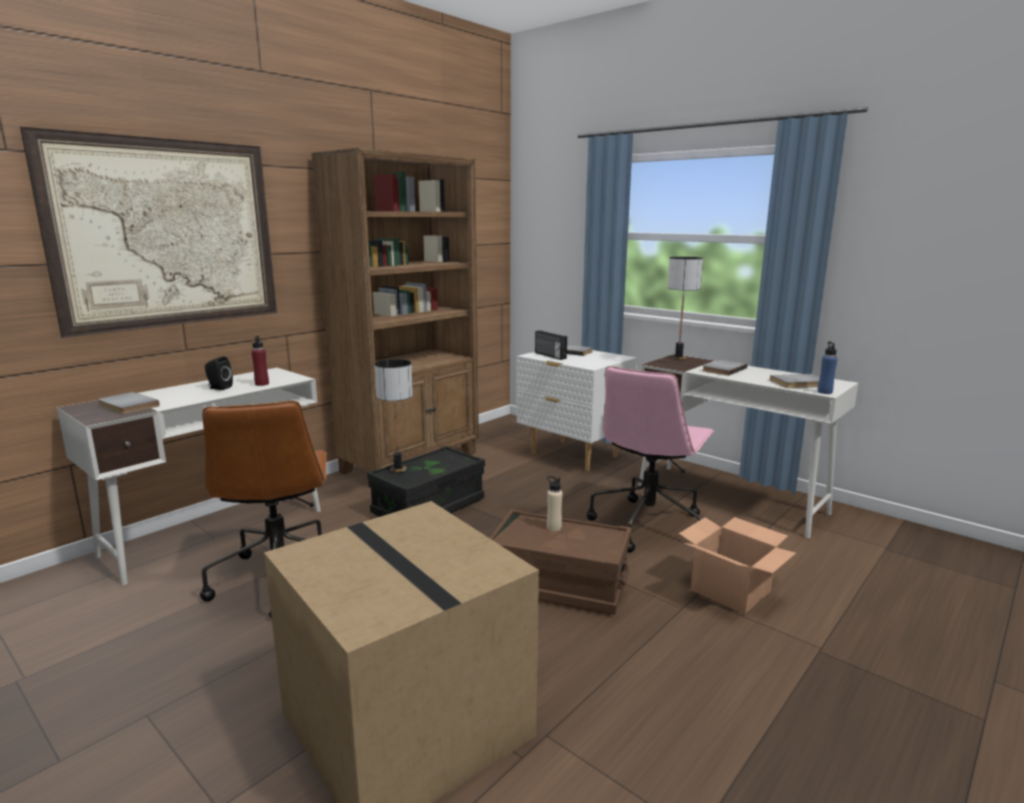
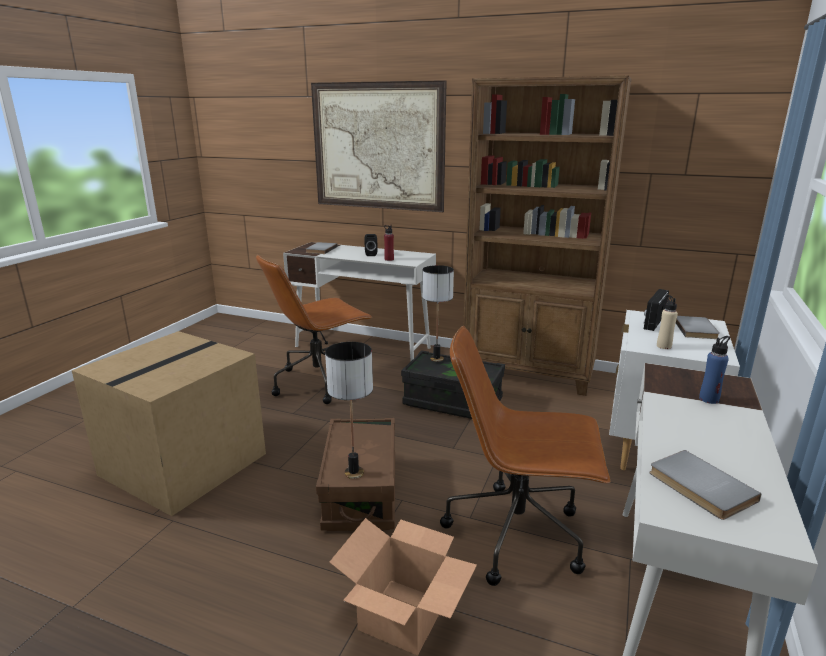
camera: 70 degrees right, 5 degrees up
(554, 527) = (374, 445): beige bottle -> beige bottle (663, 346)
(648, 525) = (518, 534): pink office chair -> brown office chair
(678, 358) = (724, 382): table lamp -> table lamp (354, 472)
(722, 369) = (702, 417): grey book -> none
(824, 392) = (668, 511): blue bottle -> blue bottle (709, 399)

